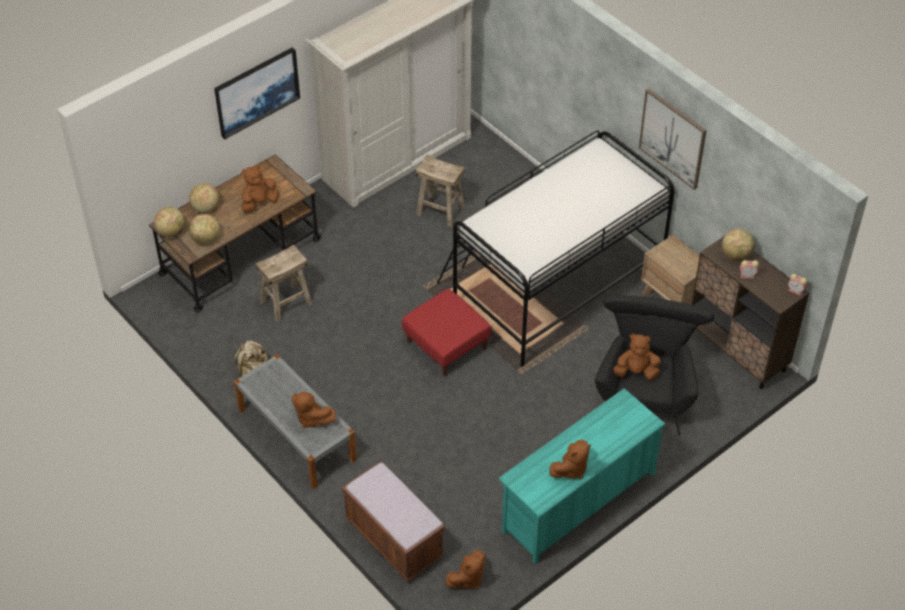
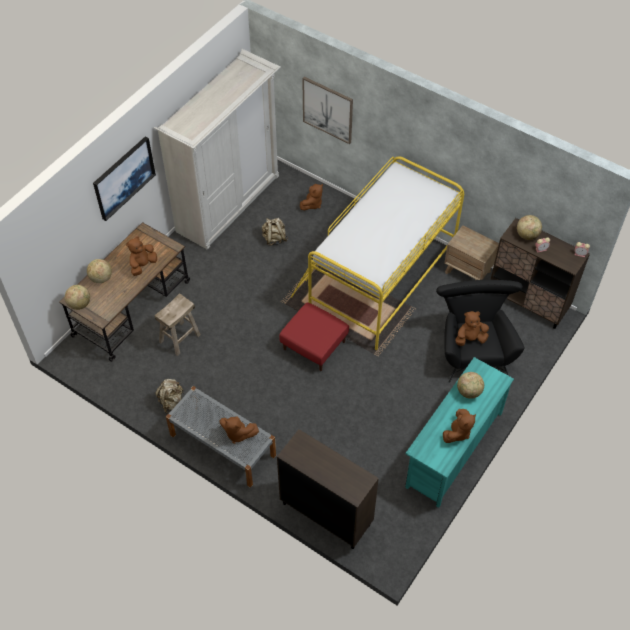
camera: 15 degrees left, 5 degrees up
(206, 239) = (109, 304): globe -> globe (469, 392)
(394, 539) = (325, 514): brown bench -> brown cabinet
(440, 211) = (274, 238): beige stool -> beige backpack
(467, 579) = (392, 532): brown plush toy -> brown plush toy (312, 204)
(555, 287) = (380, 281): black bed -> yellow bed
(672, 138) = (461, 154): picture -> picture (328, 110)

